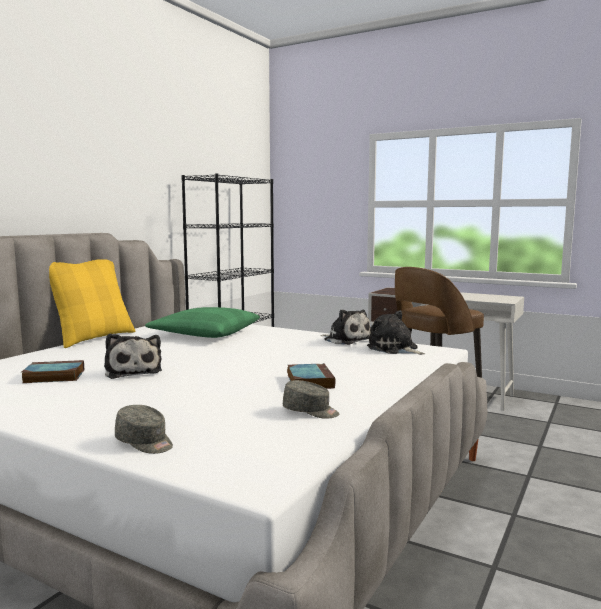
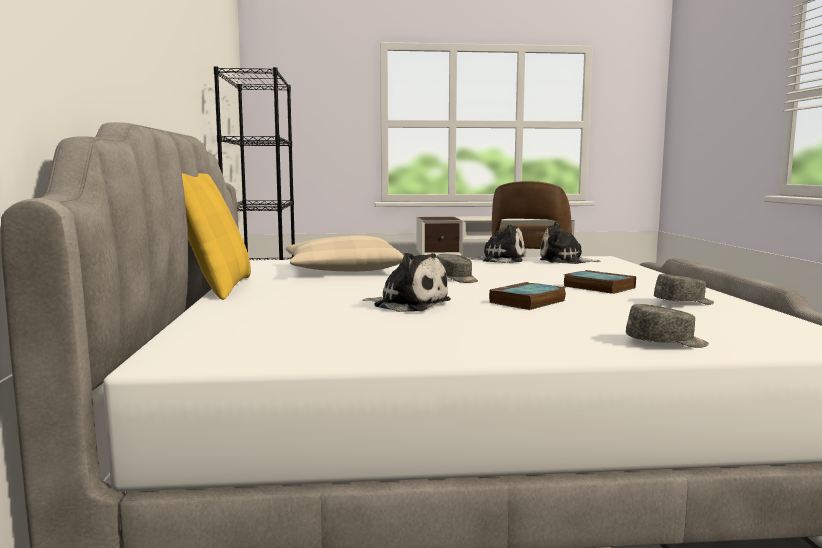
camera: 35 degrees left, 0 degrees up
(52, 376) = (335, 321): book -> book (527, 302)
(205, 333) = (342, 270): green pillow -> beige pillow
(241, 354) = (456, 279): none -> grey cap

